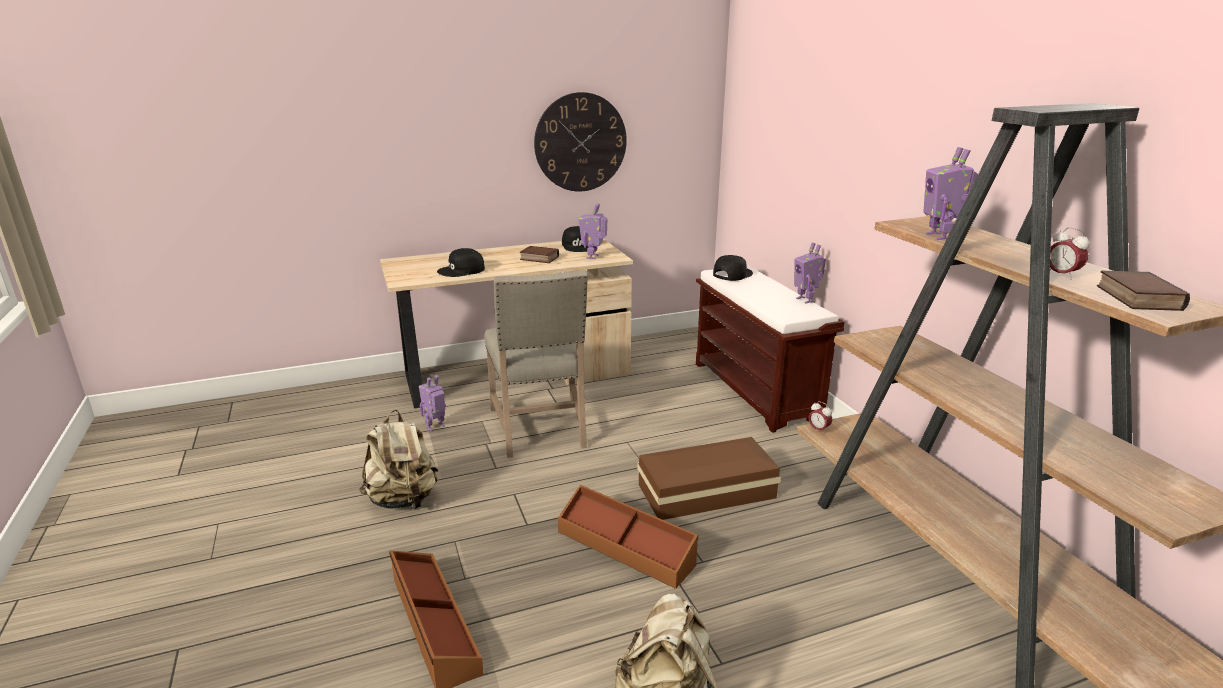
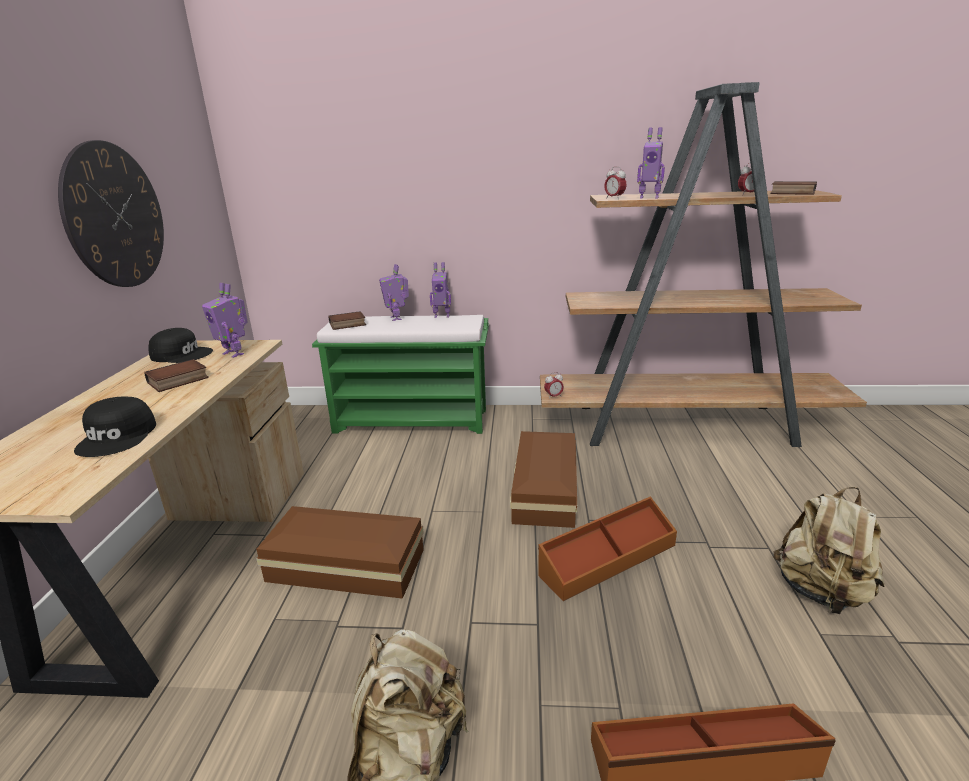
camera: 65 degrees left, 0 degrees up
(436, 427) = (237, 676): toy robot -> toy robot (397, 318)
(540, 428) = (347, 567): beige chair -> brown storage box
(732, 274) = (347, 324): black cap -> book
(756, 391) = (413, 420): brown bench -> green bench
(909, 225) = (614, 198): none -> alarm clock

